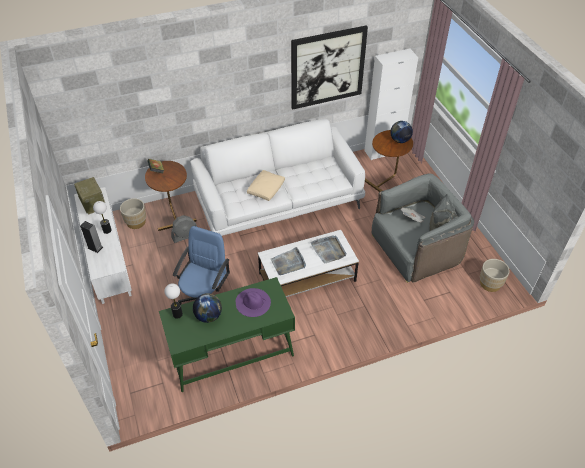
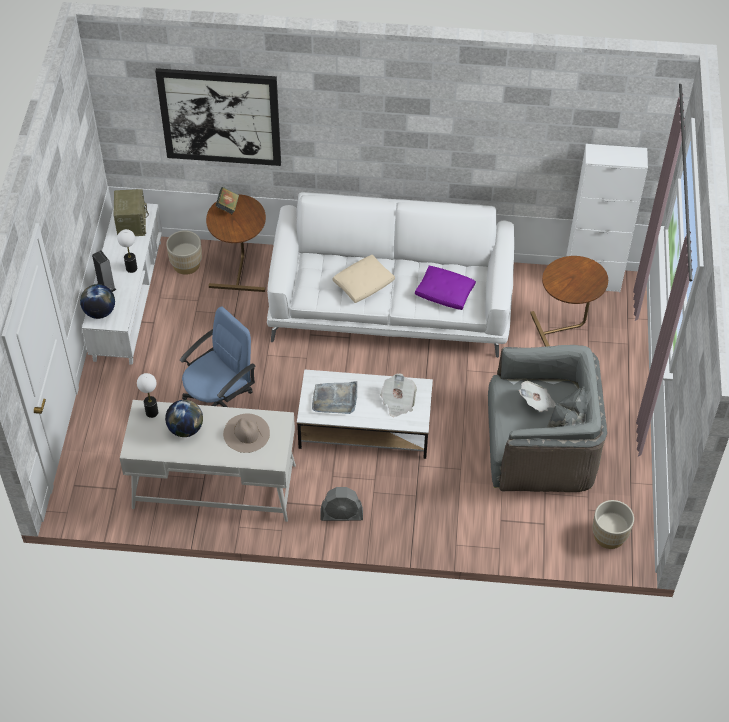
camera: 25 degrees right, 5 degrees up
(185, 236) = (239, 308): grey fan -> grey fan (341, 514)
(231, 352) = (214, 486): green desk -> white desk
(253, 302) = (246, 433): purple hat -> beige hat
(318, 178) = (445, 293): none -> purple pillow
(327, 67) = (508, 140): picture -> picture (220, 117)
(328, 250) = (398, 402): grey tray -> newspaper
(400, 140) = (588, 279): globe -> globe (99, 312)

